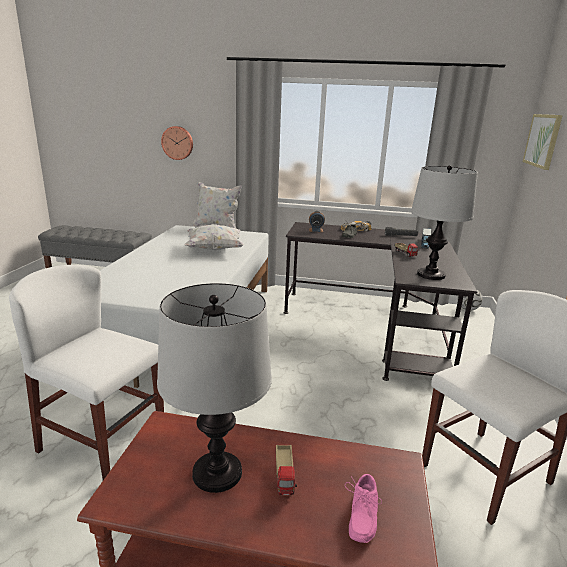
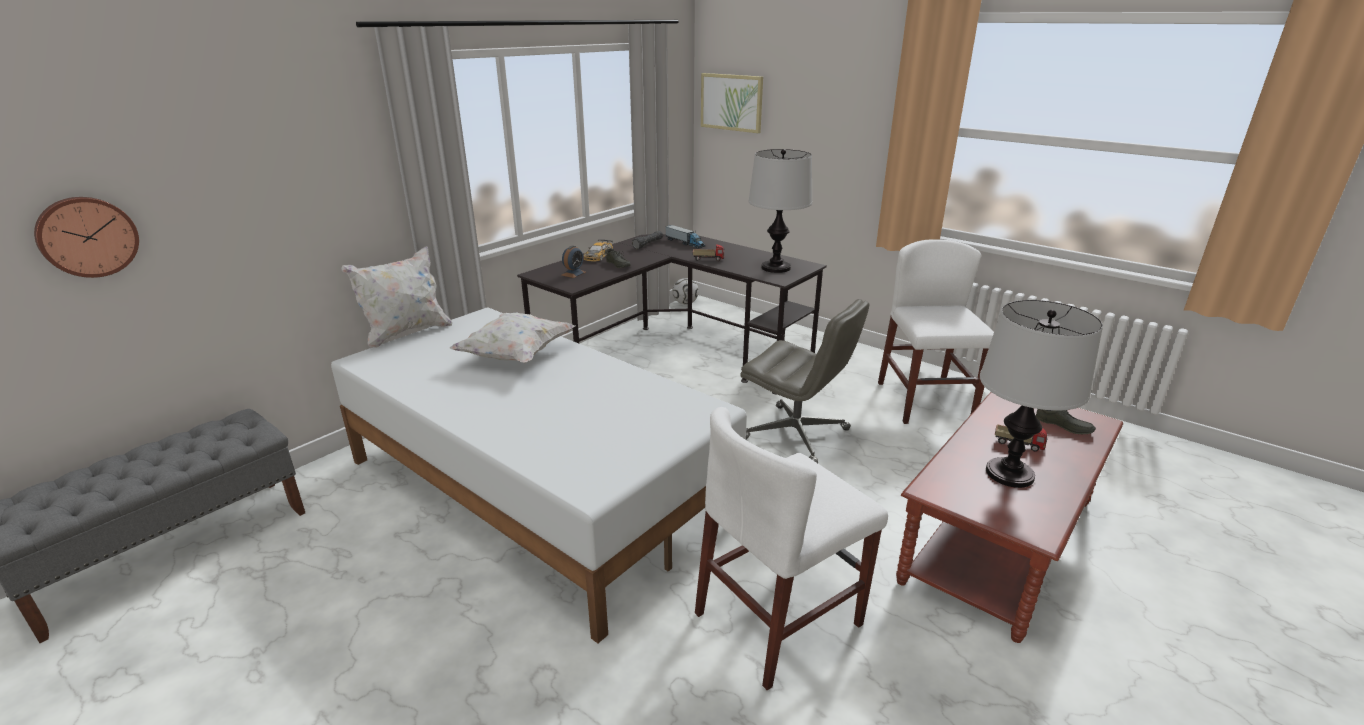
camera: 60 degrees left, 5 degrees up
(177, 143) = (268, 203): wall clock -> wall clock (87, 236)
(332, 403) = (796, 435): none -> grey office chair
(360, 516) = (1063, 426): pink shoe -> grey shoe

